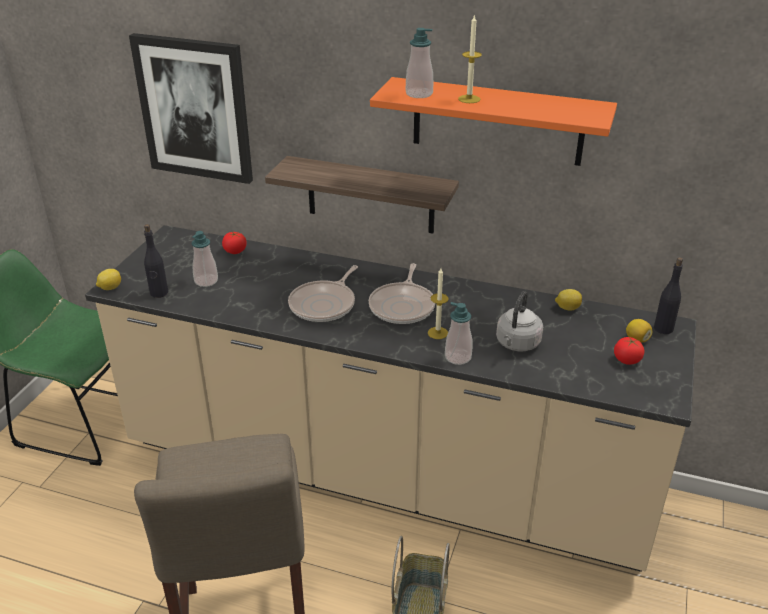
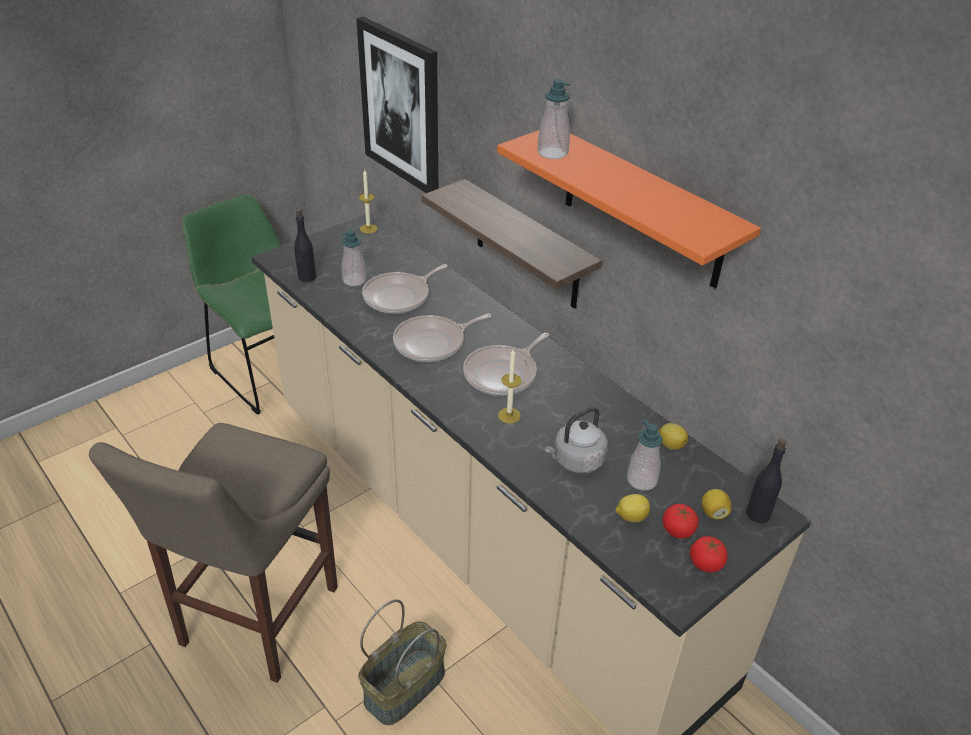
camera: 30 degrees right, 5 degrees up
(110, 288) = (274, 258): lemon -> lemon (631, 517)
(235, 251) = (405, 260): tomato -> tomato (705, 563)
(260, 280) = (399, 297): none -> frying pan
(458, 357) = (503, 449): soap dispenser -> soap dispenser (641, 480)
(469, 99) = (596, 174): candle -> candle (368, 229)

